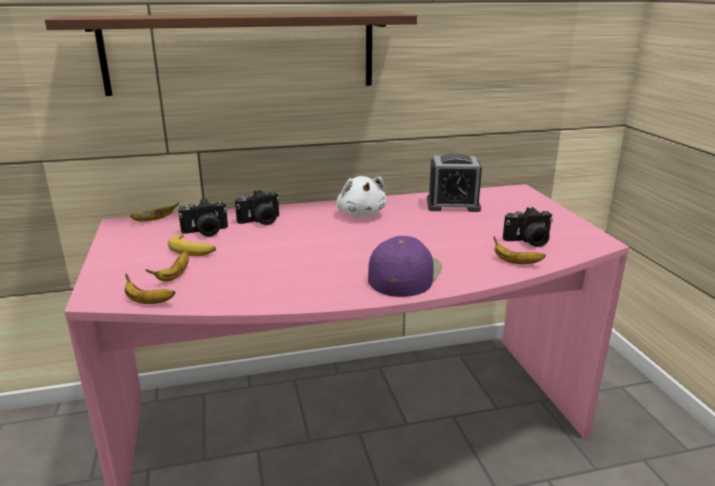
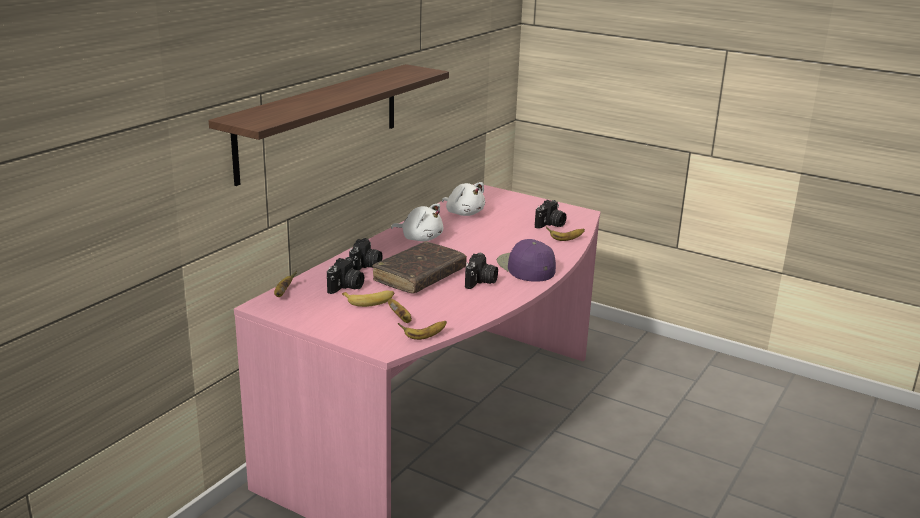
camera: 45 degrees left, 0 degrees up
(282, 245) = (419, 276): none -> brown book
(323, 271) = (481, 282): none -> camera
(453, 205) = (464, 213): alarm clock -> white plush toy

